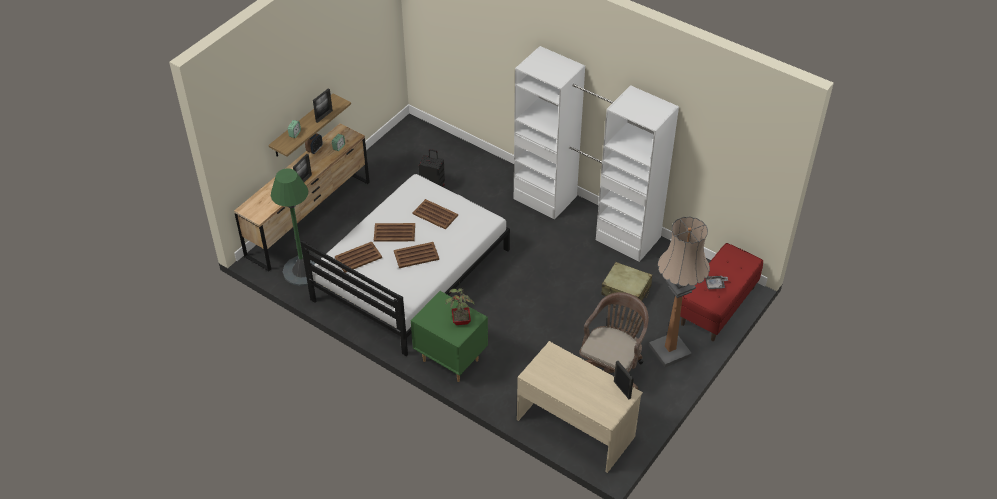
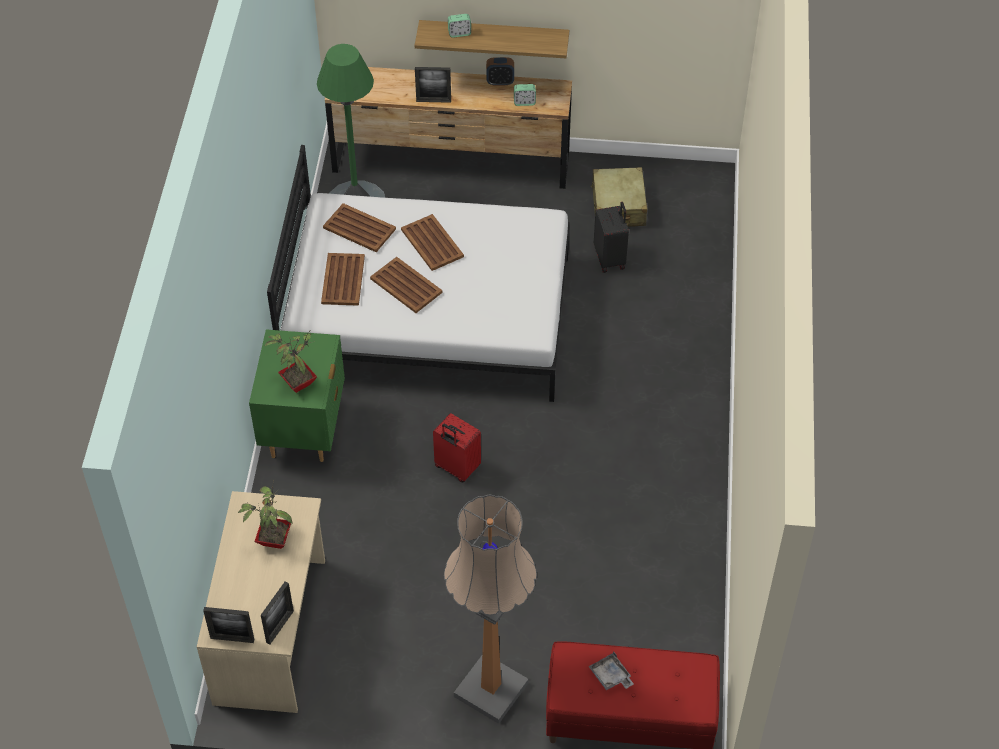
camera: 60 degrees right, 5 degrees up
(324, 116) = (516, 43): picture frame -> picture frame (232, 639)
(435, 215) = (499, 270): brown tray -> brown tray (343, 280)
(523, 306) = (456, 468): none -> red suitcase
(563, 371) = (273, 540): none -> potted plant
(586, 218) = (689, 465): white wardrobe -> none
(611, 370) = (404, 629): brown office chair -> none
(626, 290) = (576, 580): beige suitcase -> beige suitcase (618, 206)

